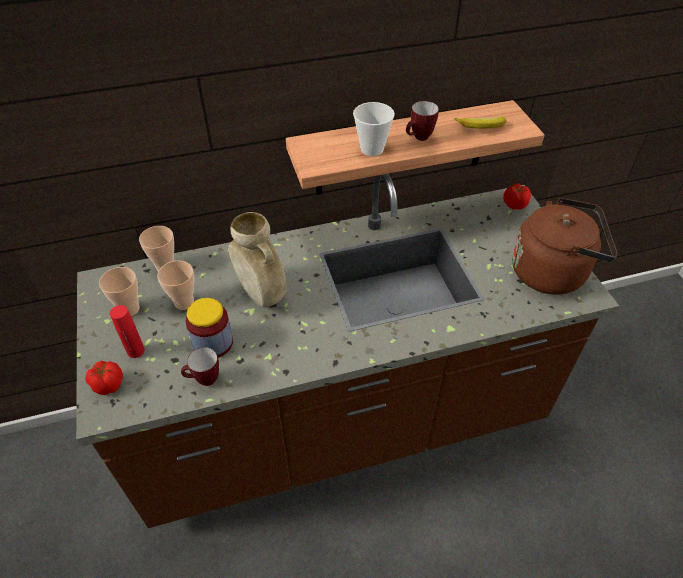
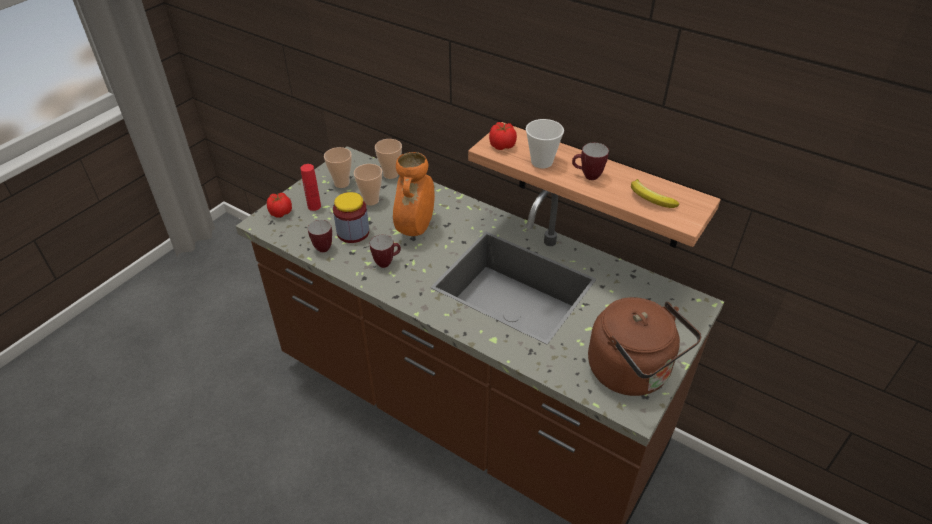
camera: 50 degrees right, 5 degrees down
(262, 294) = (416, 228): beige vase -> orange vase
(283, 342) = (387, 262): none -> mug
(514, 204) = (687, 307): tomato -> tomato (502, 145)

